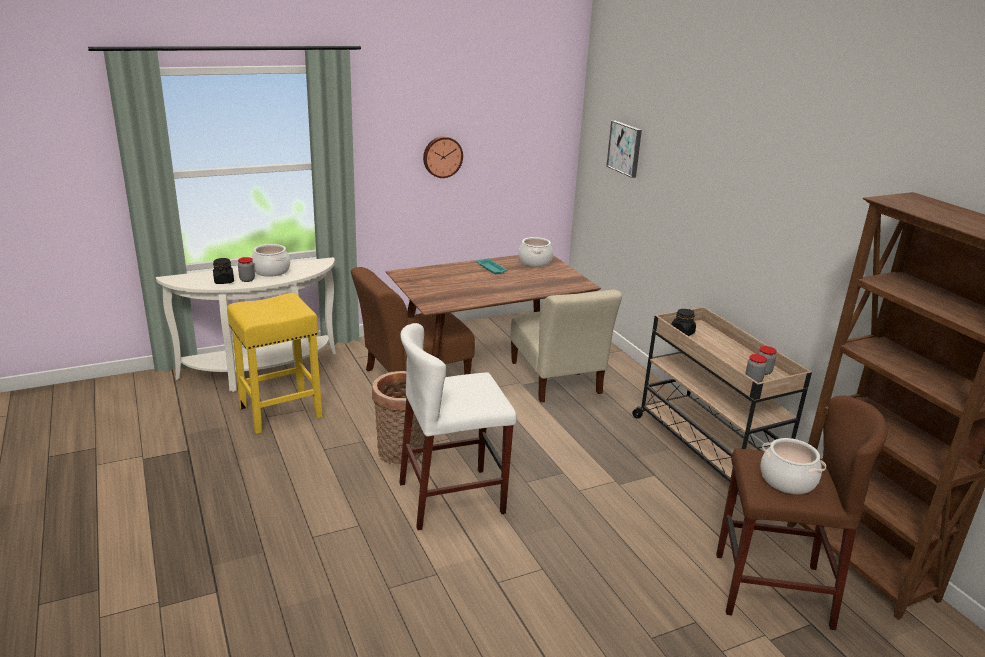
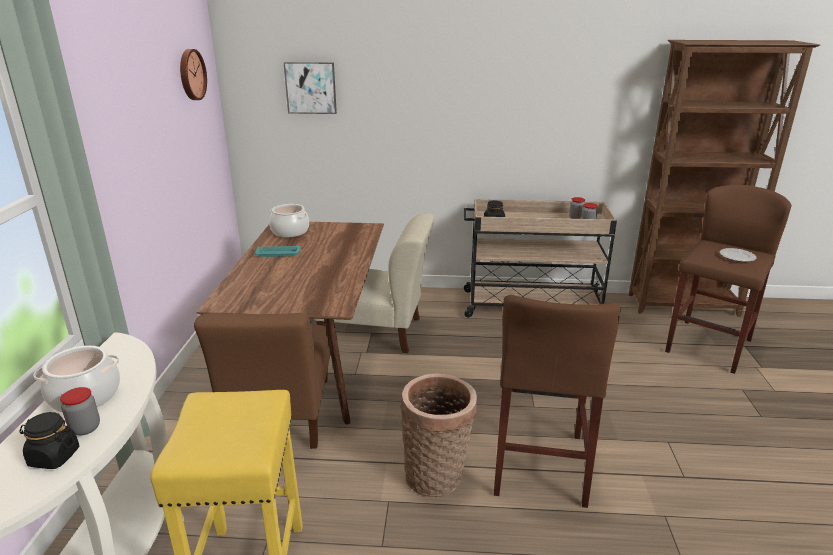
camera: 60 degrees left, 0 degrees up
(442, 156) = (144, 145): wall clock -> wall clock (191, 74)
(451, 498) = (539, 463): white stool -> brown stool
(788, 480) = (737, 257): cooking pot -> plate

